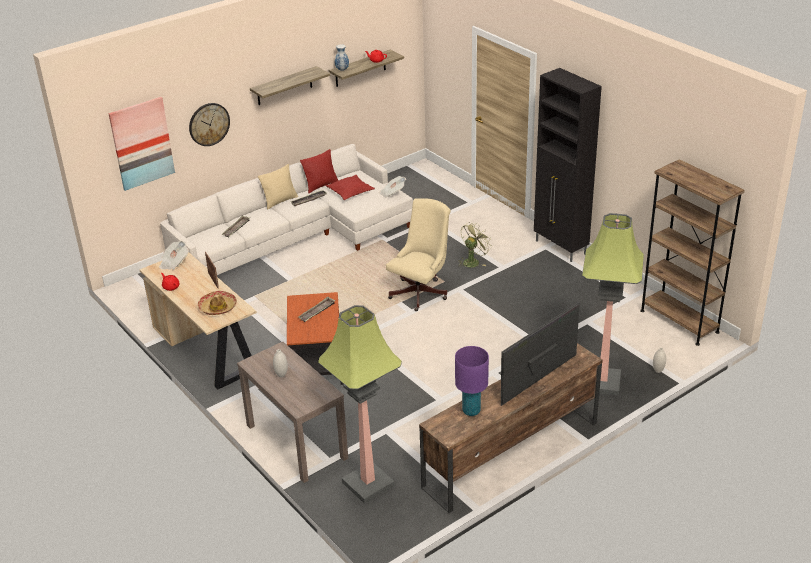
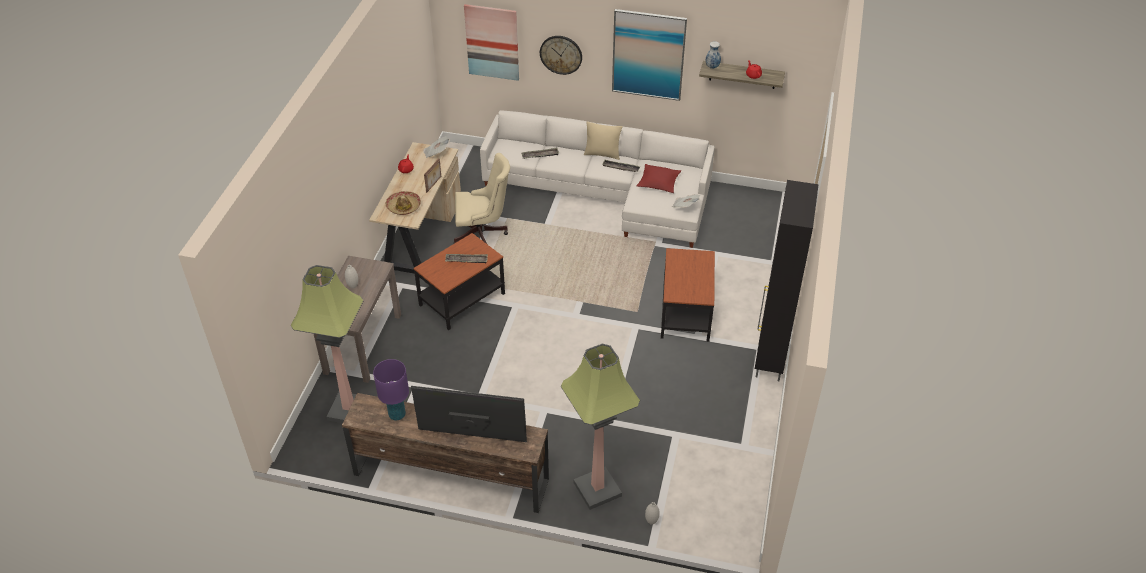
camera: 50 degrees right, 10 degrees up
(284, 86) = (648, 55): shelf -> picture
(321, 185) = (650, 162): red pillow -> none
(421, 292) = (608, 306): beige office chair -> beige office chair (483, 234)
(473, 261) = (685, 313): green fan -> side table
(679, 321) = (743, 501): brown bookcase -> none

